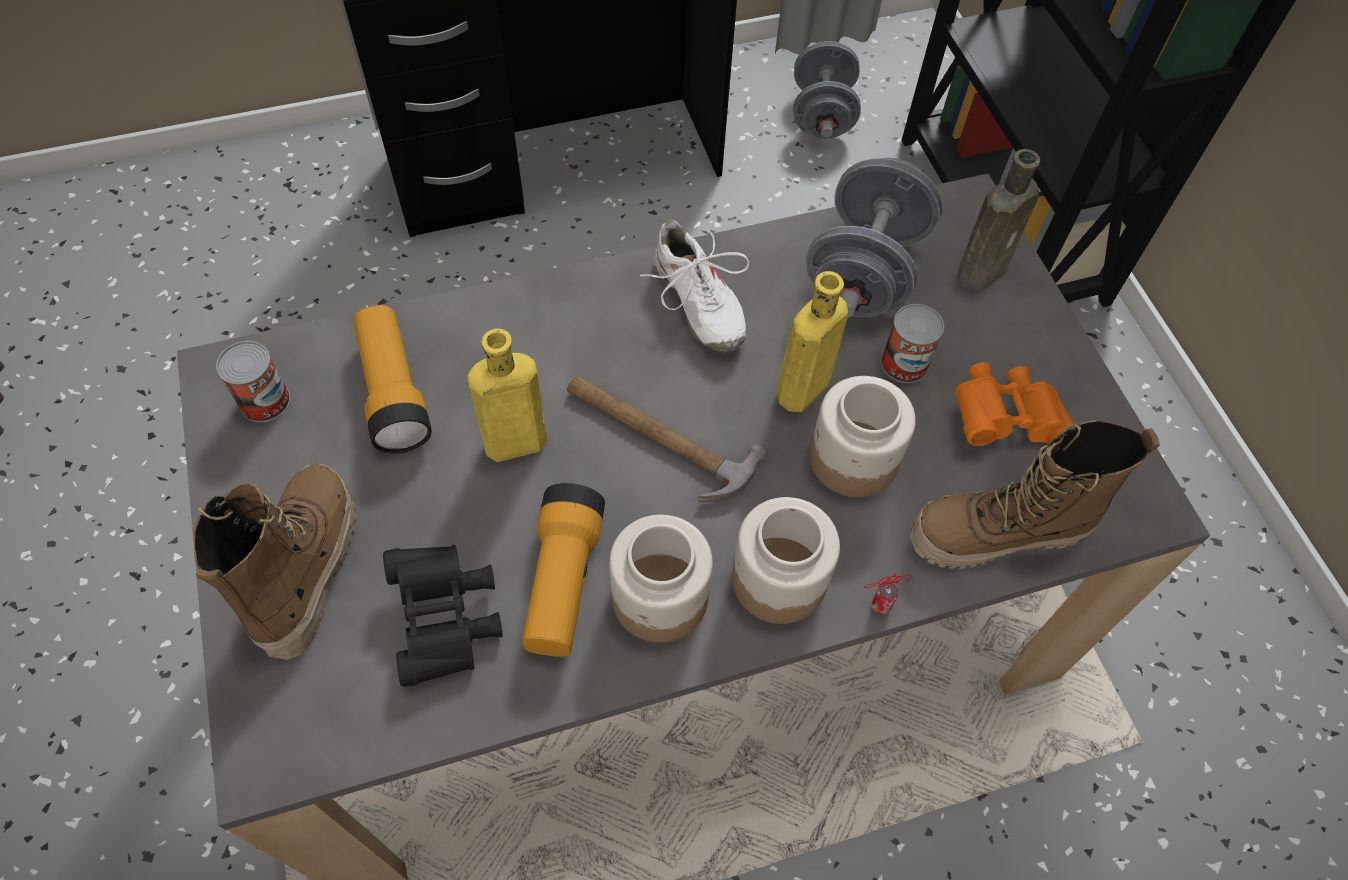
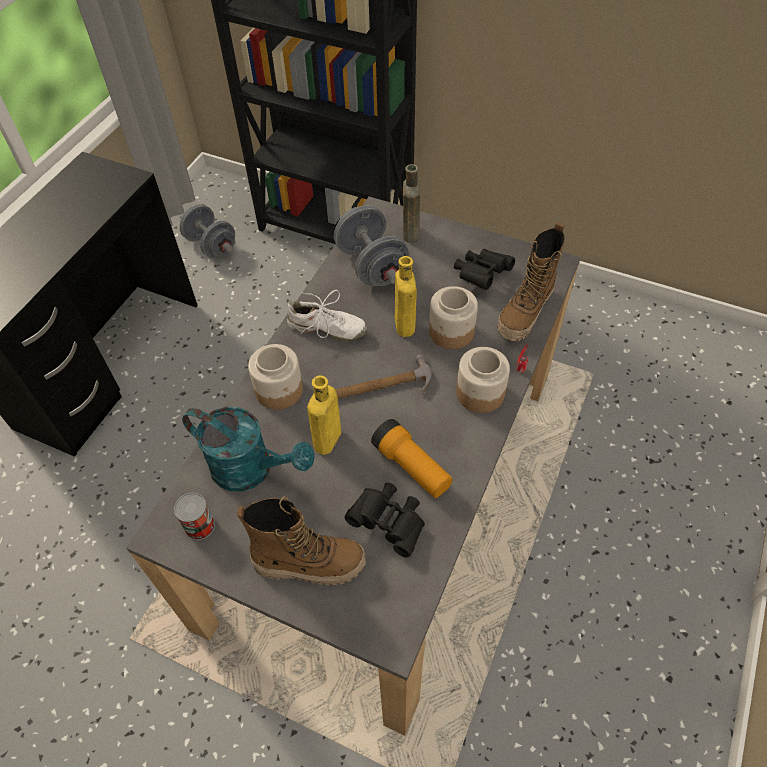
camera: 45 degrees left, 5 degrees down
(306, 568) = (309, 563): boot -> boot turned 135 degrees clockwise
(394, 392) = (252, 469): flashlight -> turquoise watering can
(660, 598) = (451, 438): jar -> jar (280, 390)
(904, 363) = (426, 285): can -> none
(1005, 420) = (481, 275): orange binoculars -> black binoculars

